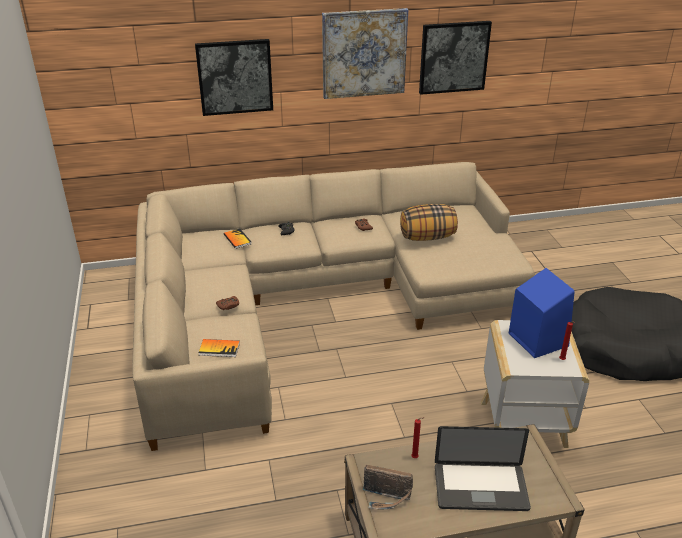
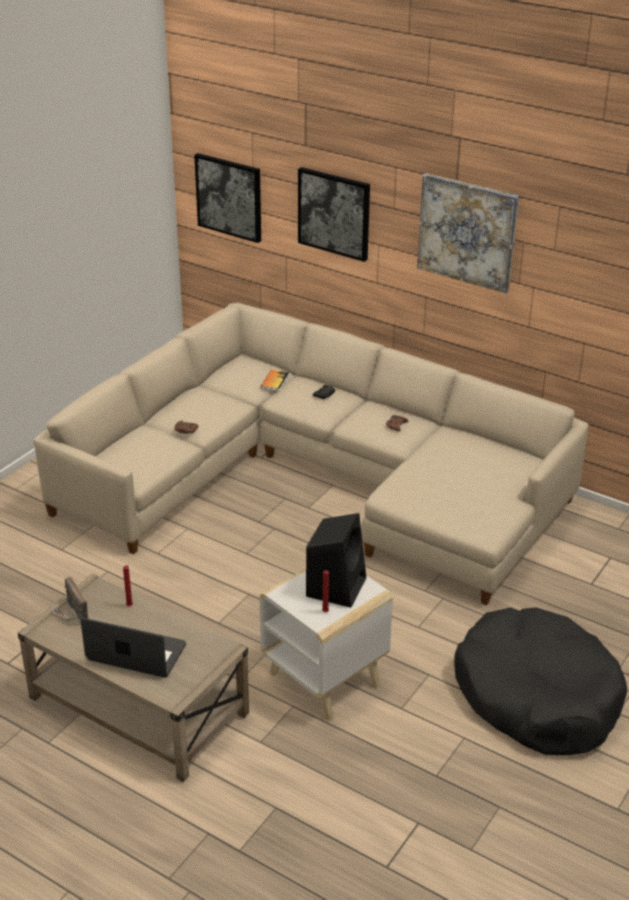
camera: 45 degrees right, 0 degrees up
(219, 349) = (130, 456): book -> none
(427, 237) = (438, 465): pillow -> none
(453, 57) = (573, 271): picture -> picture (229, 197)
(480, 488) = (136, 653): laptop -> laptop turned 150 degrees clockwise
(536, 339) = (336, 586): blue speaker -> black speaker

